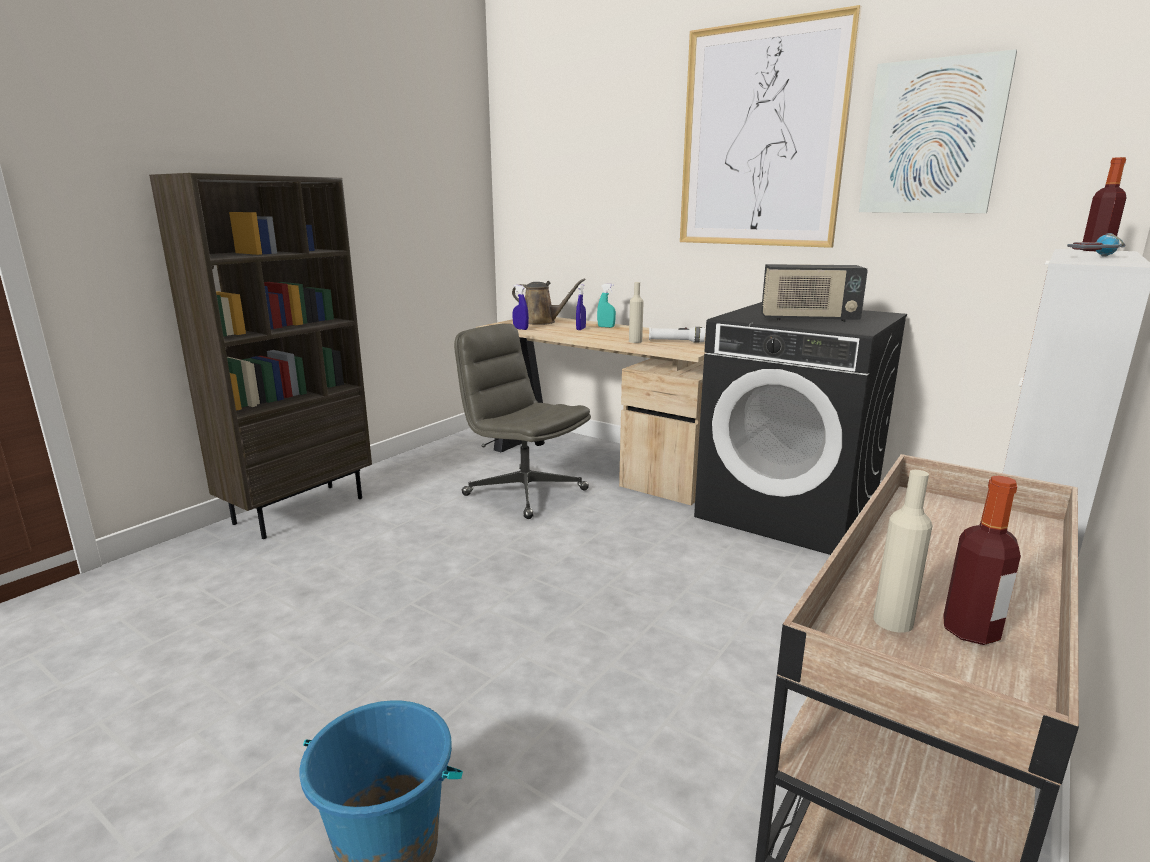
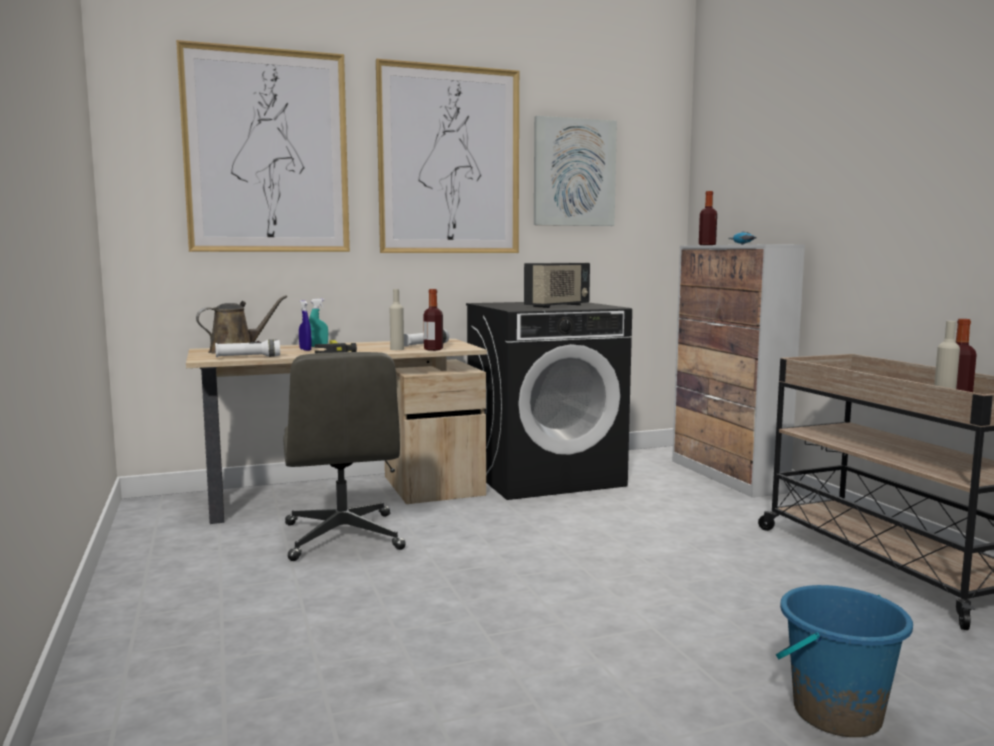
camera: 55 degrees left, 10 degrees down
(299, 509) = (133, 656): brown bookcase -> none
(520, 329) = (248, 357): blue spray bottle -> white flashlight
(524, 492) = (343, 537): grey office chair -> grey office chair turned 90 degrees counterclockwise
(594, 333) = (333, 350): none -> hammer
(595, 145) = (267, 152): none -> picture
(658, 347) = (433, 349): none -> bottle

